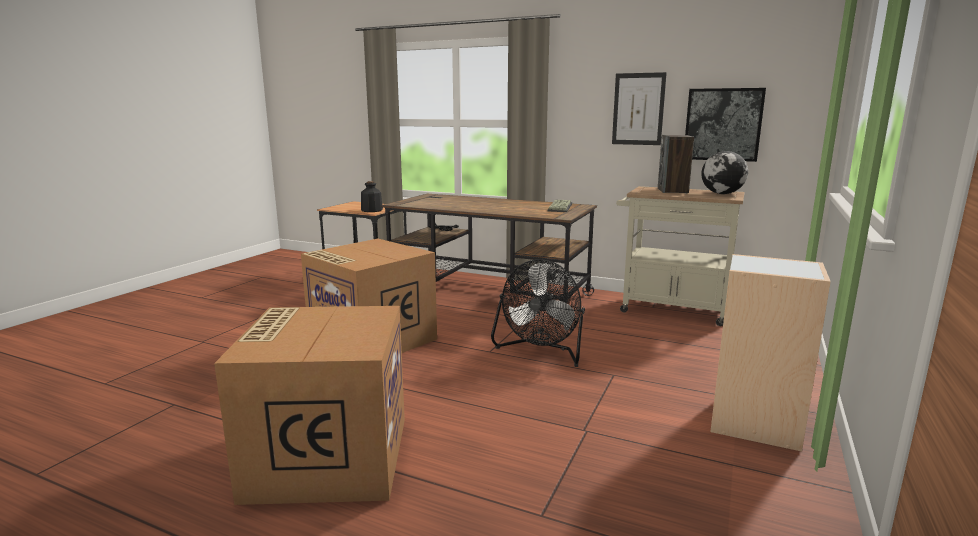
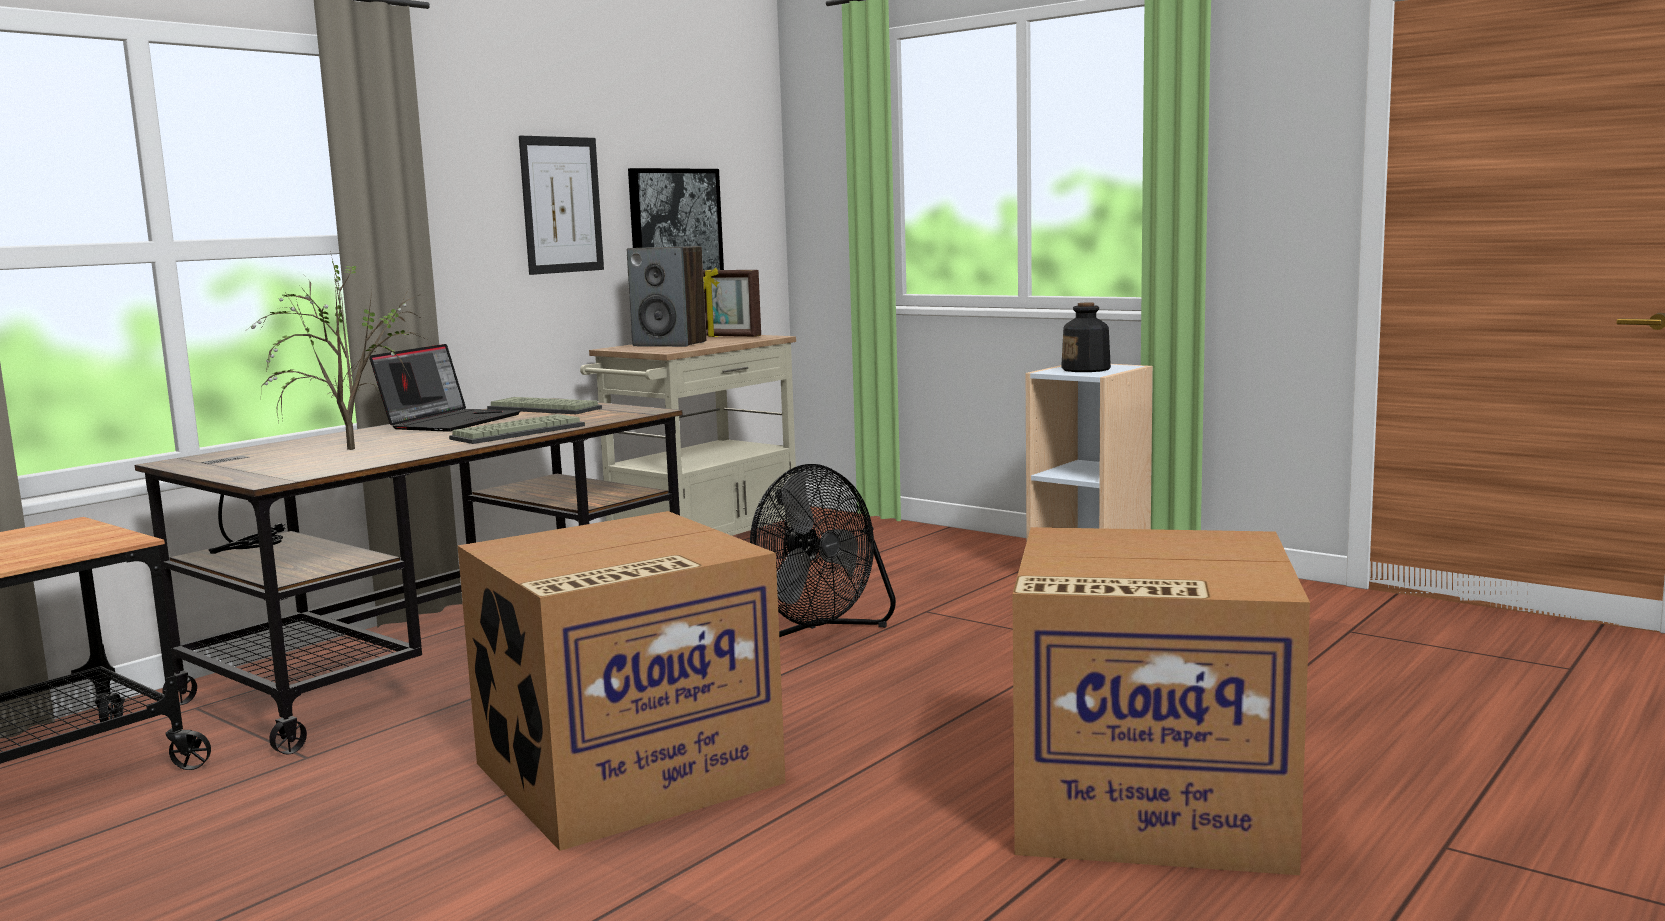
camera: 75 degrees left, 5 degrees down
(371, 210) = (85, 542): bottle -> bottle (1086, 369)
(455, 202) = (347, 448): none -> potted plant
(496, 210) = (518, 432): none -> keyboard
(519, 203) = (450, 422): none -> laptop
(722, 194) = (730, 337): globe -> picture frame

